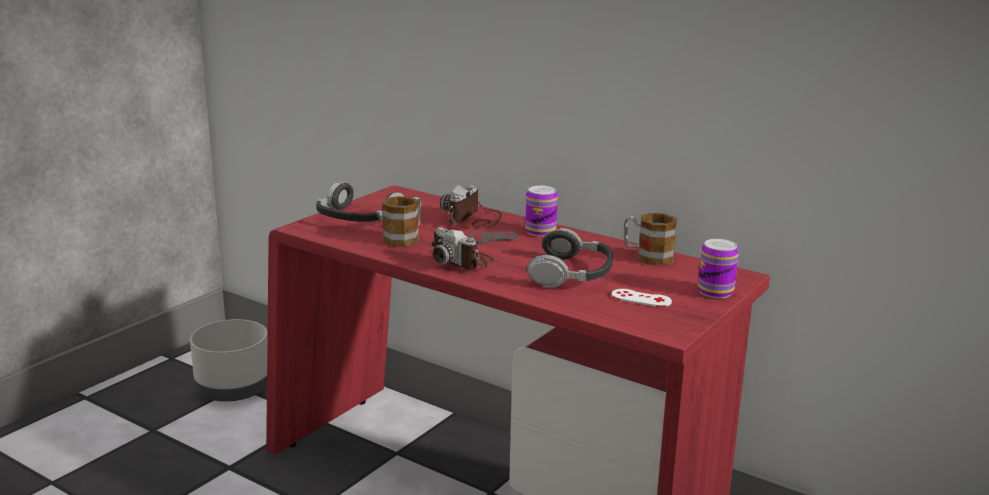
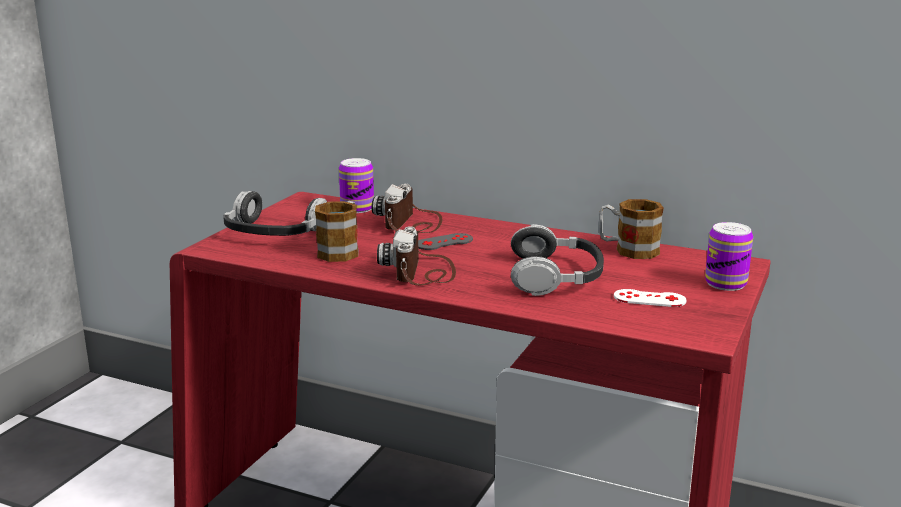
camera: 10 degrees left, 0 degrees up
(234, 389) = (116, 445): grey planter -> none
(462, 261) = (422, 272): camera -> camera turned 60 degrees clockwise
(540, 231) = (494, 231): can -> can (357, 208)

